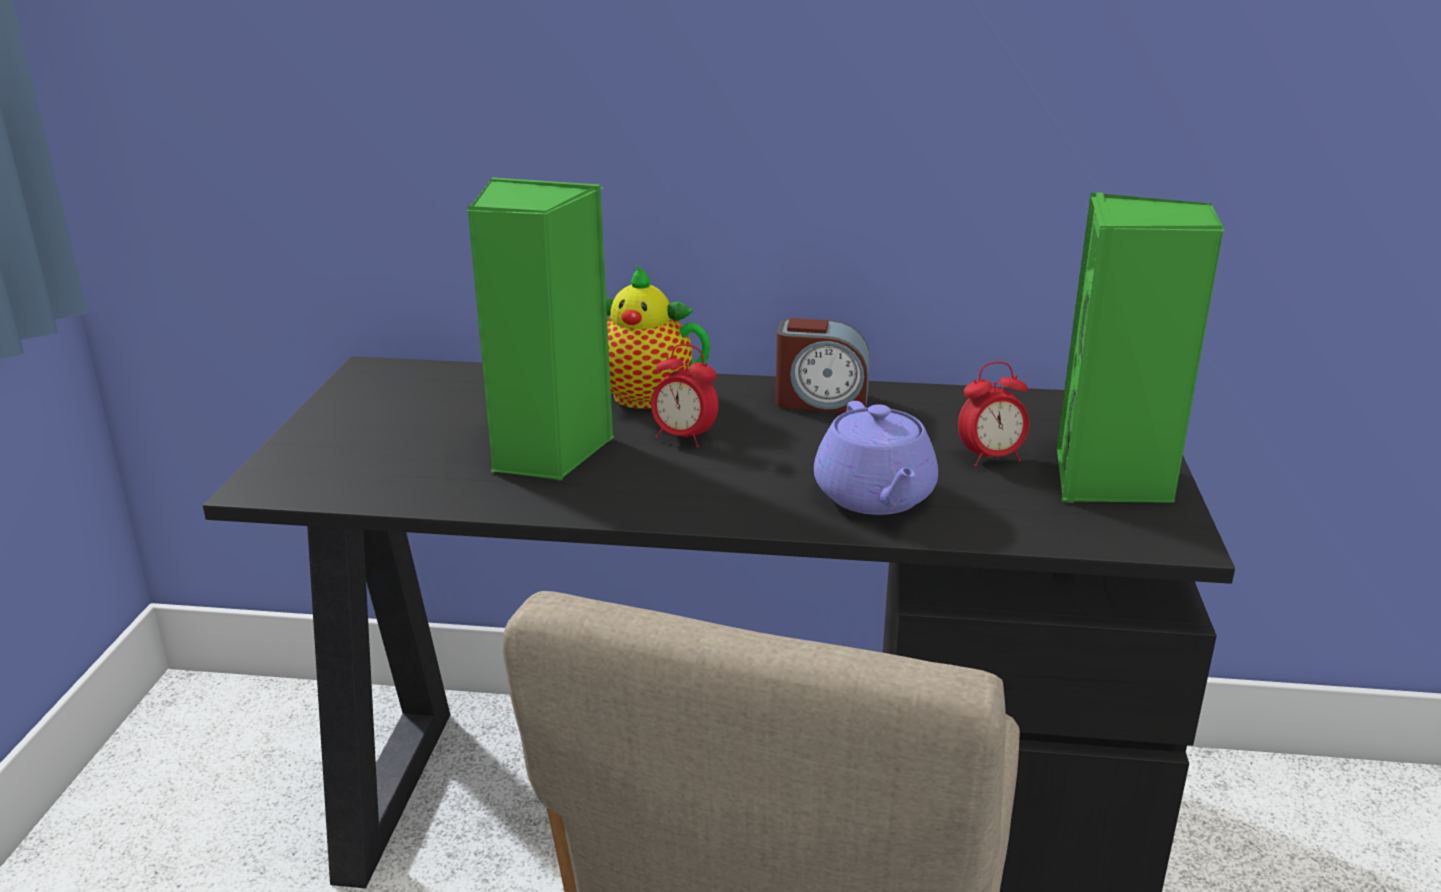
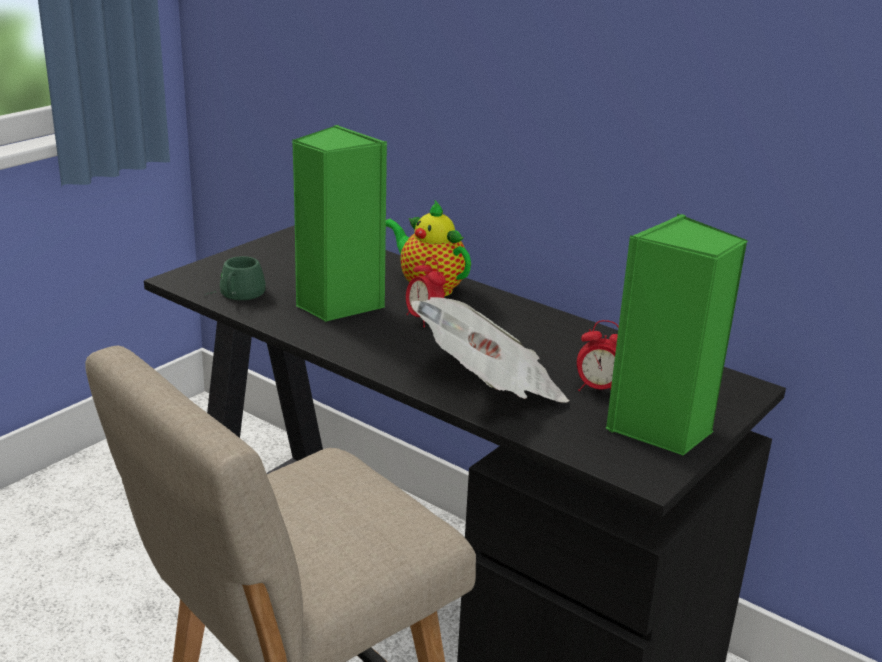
camera: 30 degrees right, 0 degrees up
(379, 481) = (235, 294): none -> green mug
(821, 401) = (538, 323): alarm clock -> none
(875, 497) = (489, 387): purple teapot -> newspaper

